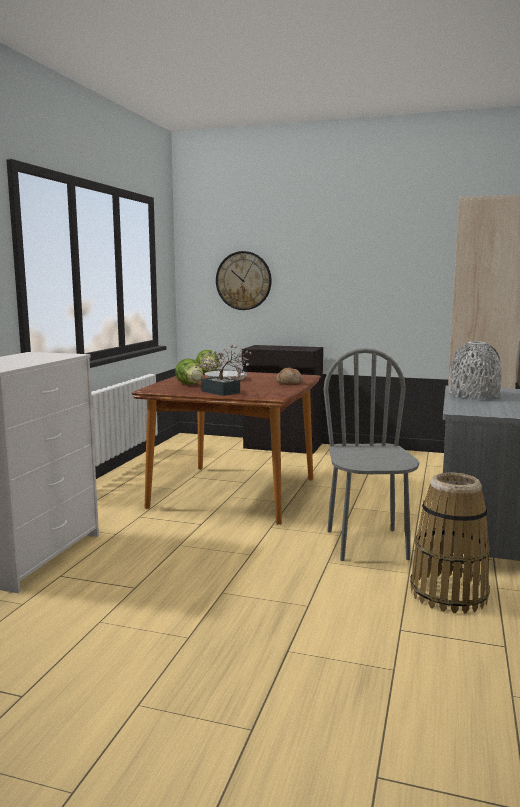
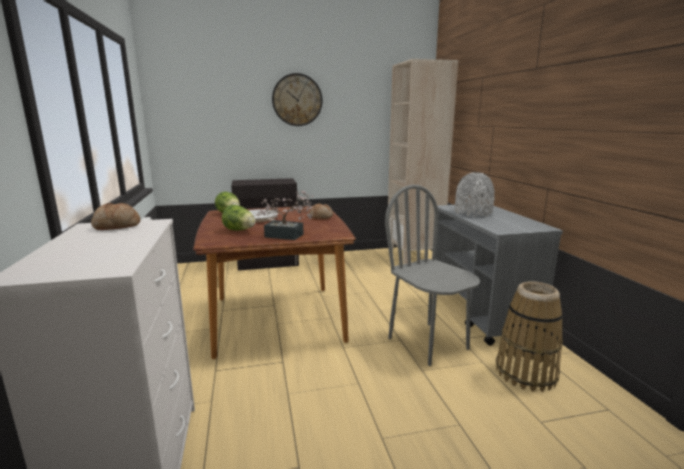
camera: 30 degrees left, 5 degrees up
(45, 354) = (116, 226): none -> bread
(243, 280) = (217, 123): wall clock -> wall clock (297, 100)

